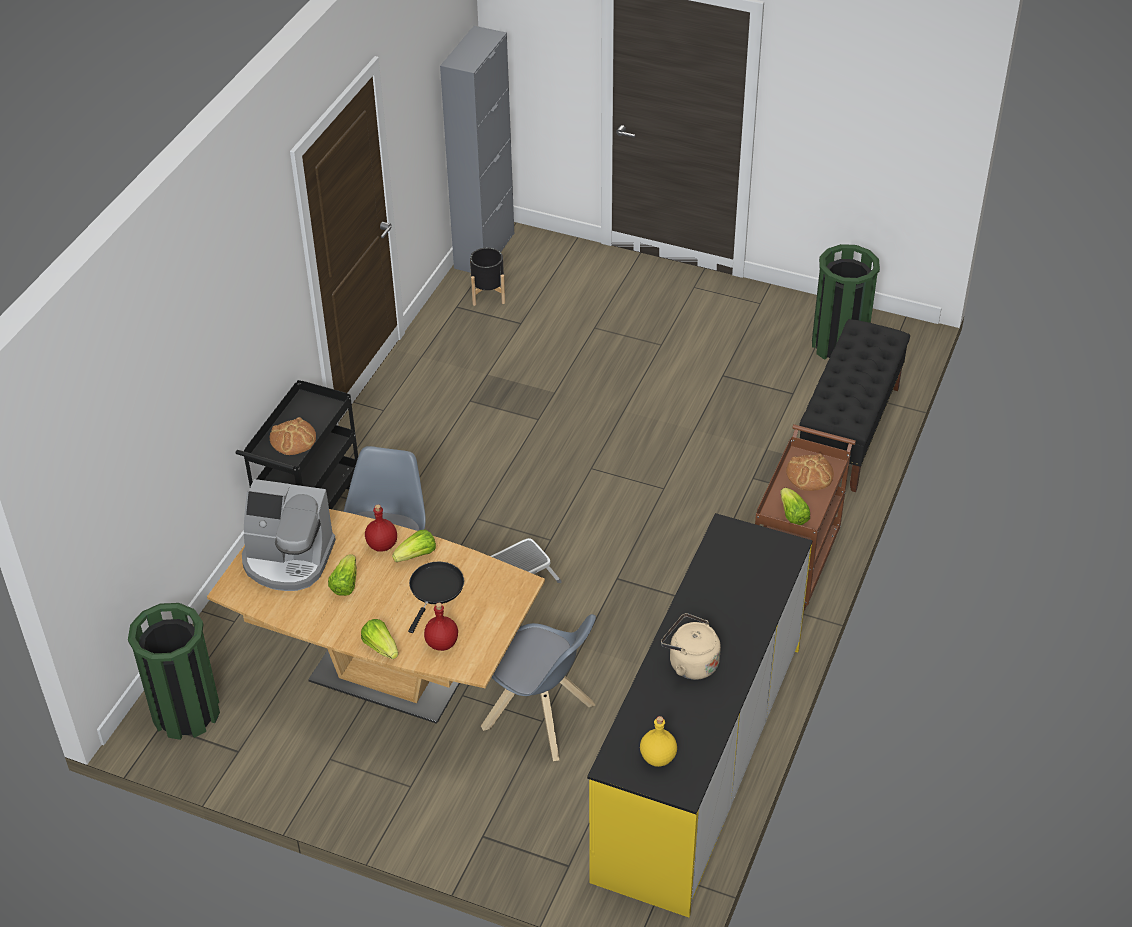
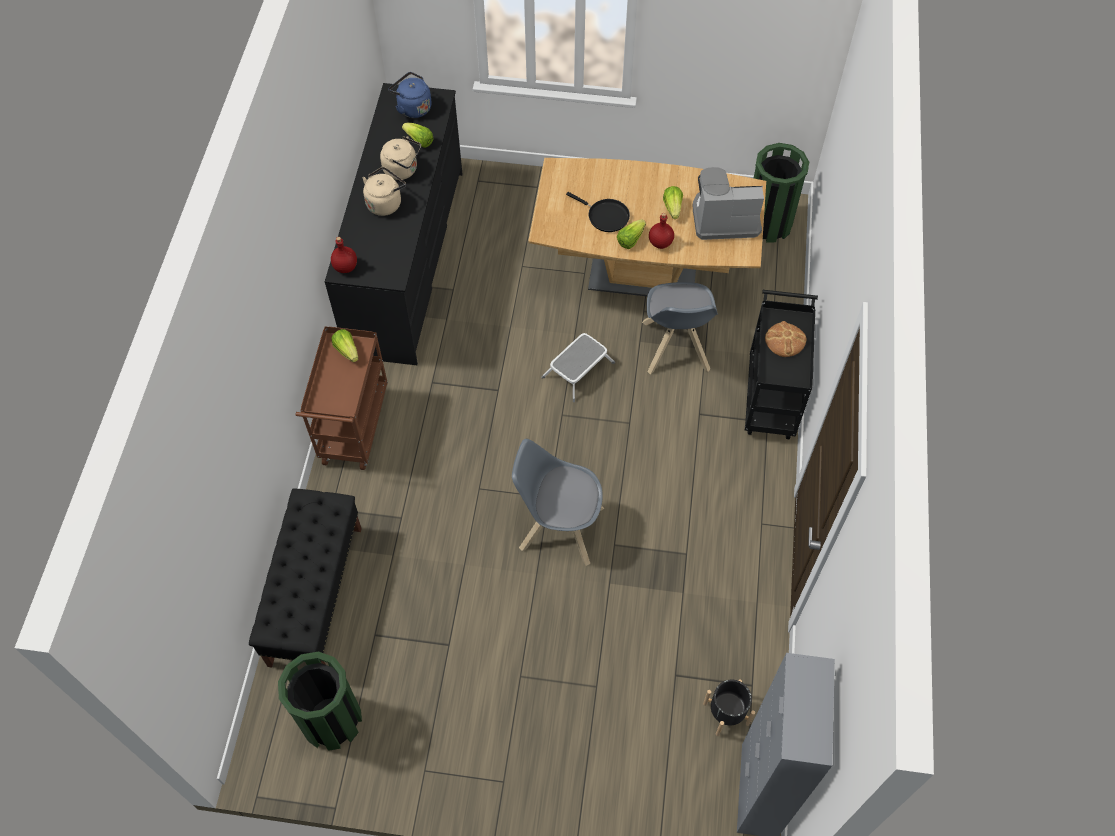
camera: 165 degrees right, 15 degrees up
(381, 647) = (625, 168): lettuce -> lettuce (419, 141)
(435, 589) = (605, 216): black frying pan -> black frying pan turned 60 degrees counterclockwise
(442, 643) = (584, 179): red bottle -> red bottle (345, 267)
(541, 718) = (523, 268): grey chair -> grey chair (559, 527)
(658, 758) = (412, 107): yellow bottle -> blue kettle
(699, 760) = (407, 261): yellow dresser -> black dresser
(721, 622) = (385, 203): none -> beige kettle
(810, 474) = (335, 394): bread -> none

